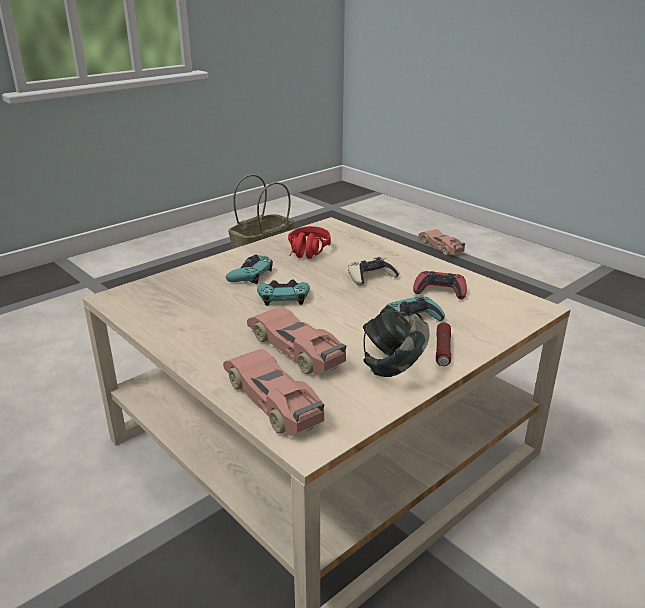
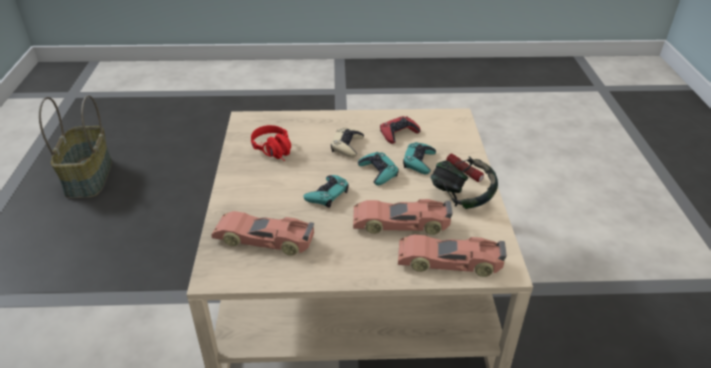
camera: 50 degrees left, 10 degrees up
(250, 275) = (273, 192): turquoise game controller -> turquoise game controller (378, 172)
(441, 247) = (218, 92): toy car -> toy car (264, 239)

